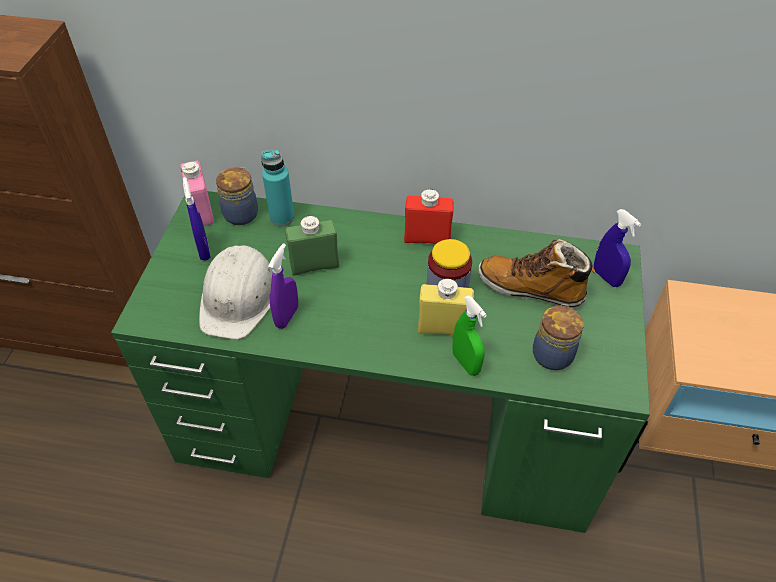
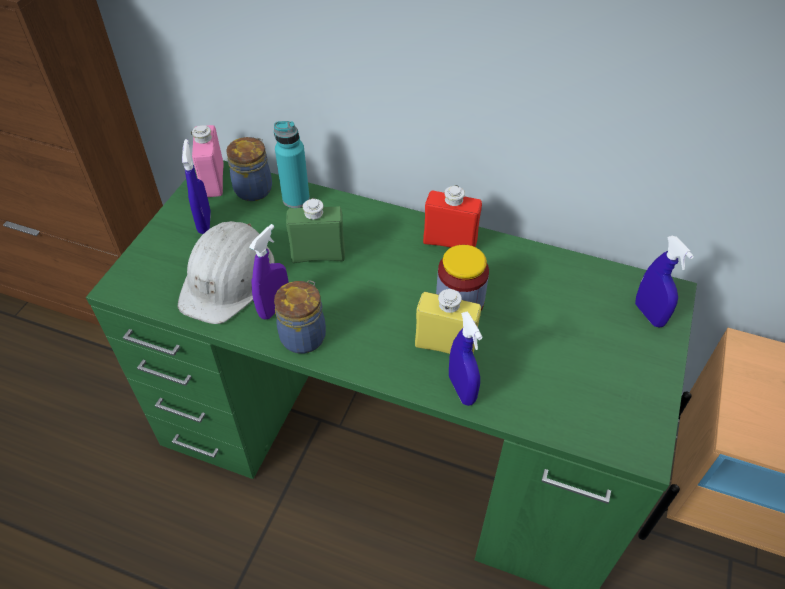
camera: 10 degrees right, 0 degrees up
(466, 363) = (461, 389): green spray bottle -> blue spray bottle
(531, 288) = (556, 314): boot -> none
(552, 353) = (566, 393): jar -> jar (304, 335)

